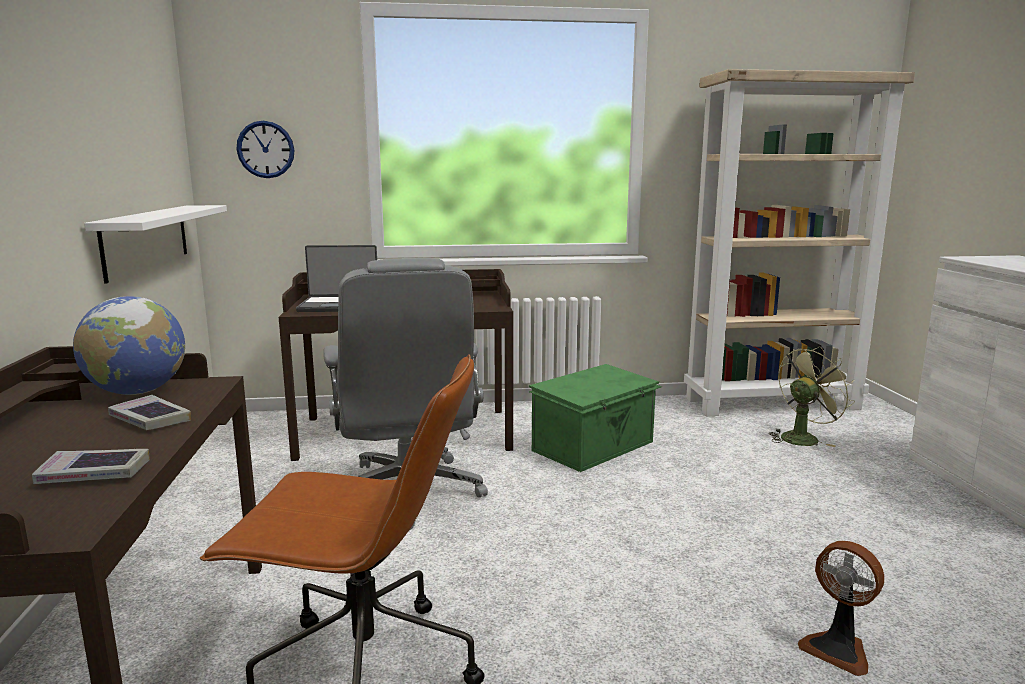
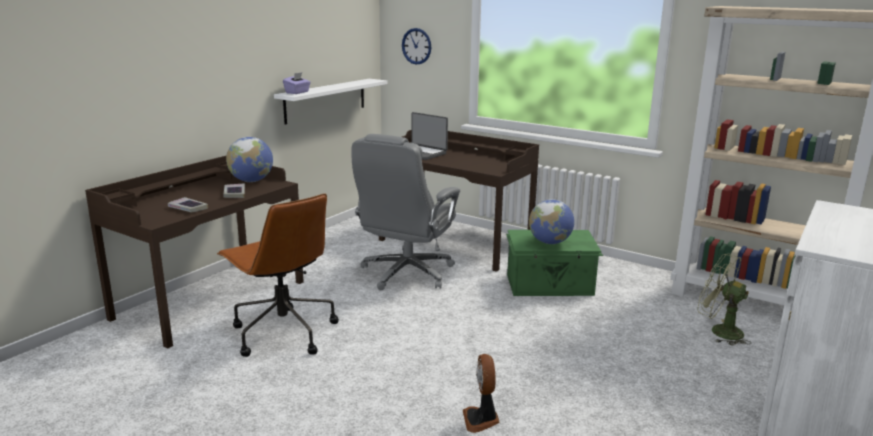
camera: 40 degrees right, 5 degrees up
(128, 218) = (297, 92): none -> purple tissue box
(600, 386) = (550, 242): none -> globe
(803, 437) = (719, 331): green fan -> green fan turned 150 degrees counterclockwise

